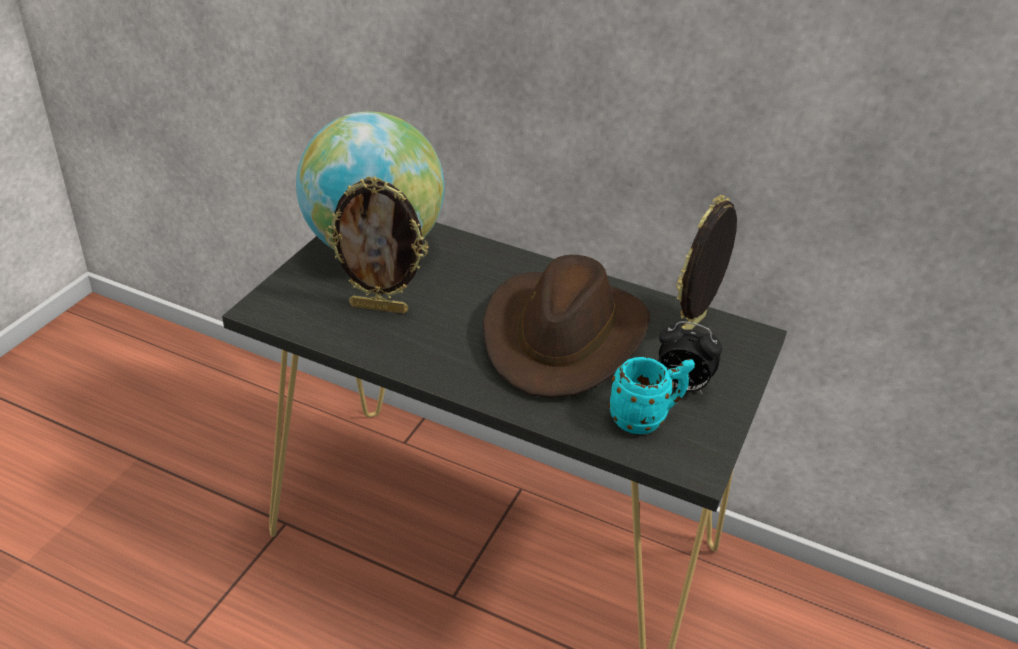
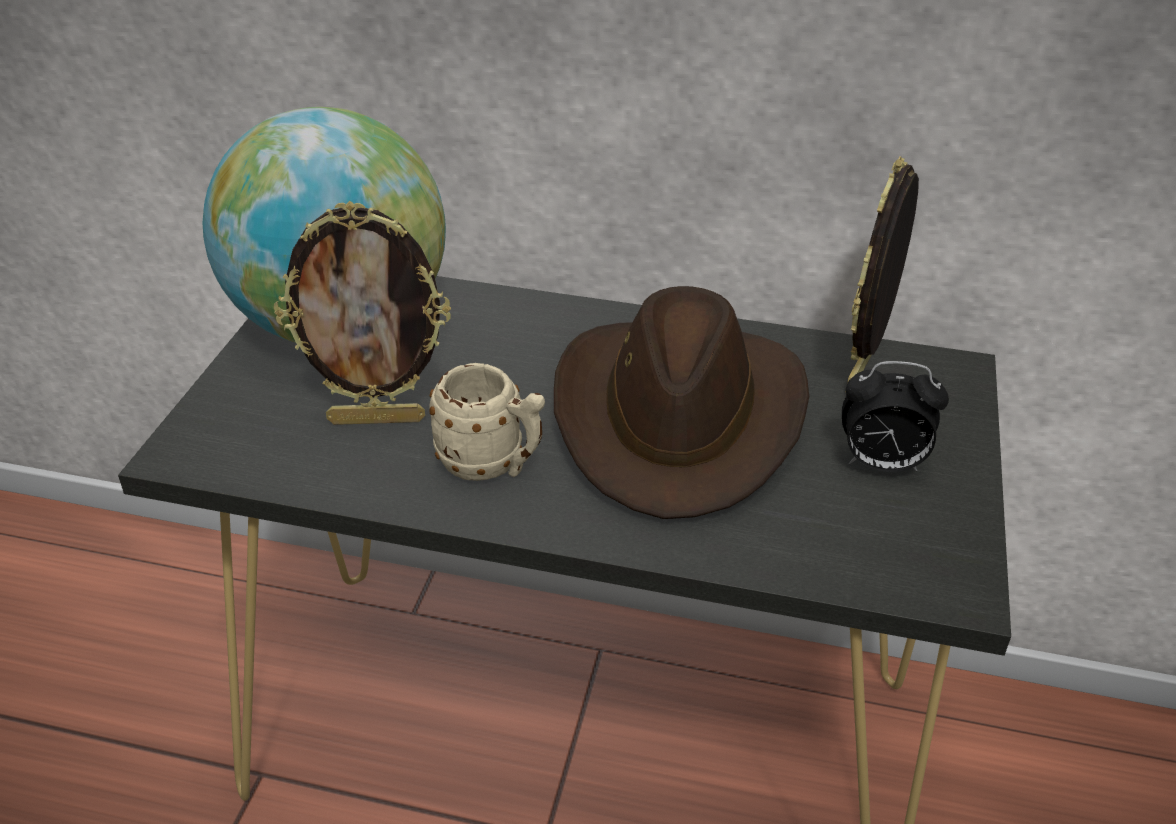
camera: 10 degrees left, 0 degrees up
(439, 347) = (492, 465): none -> beige mug
(645, 418) = (849, 524): turquoise mug -> none

